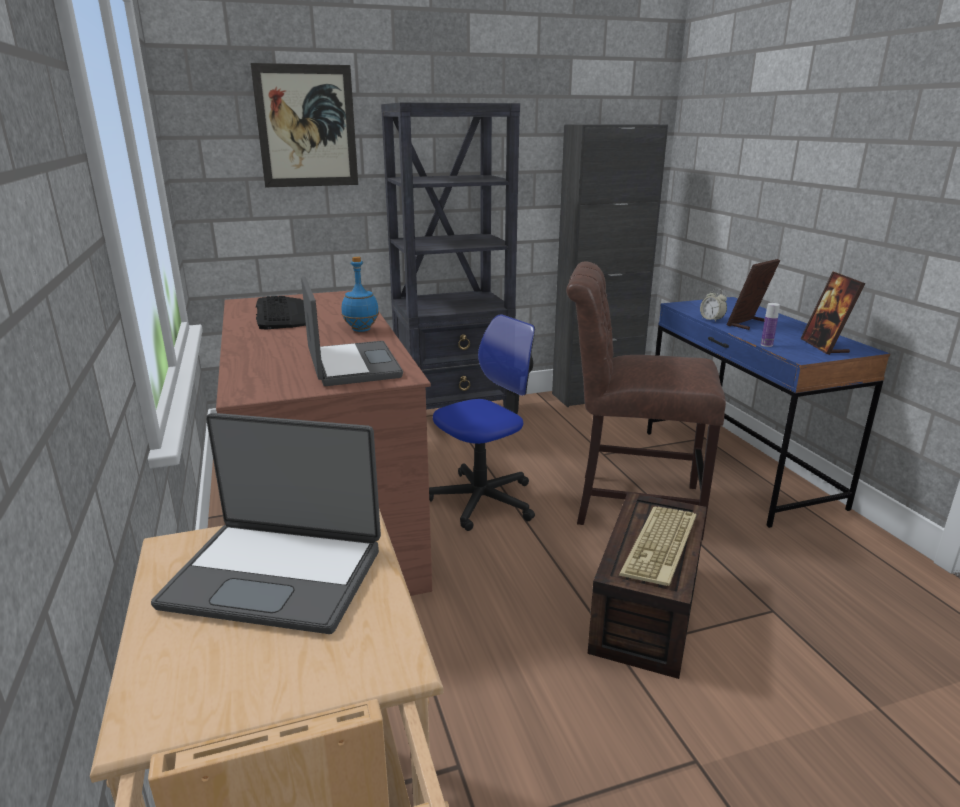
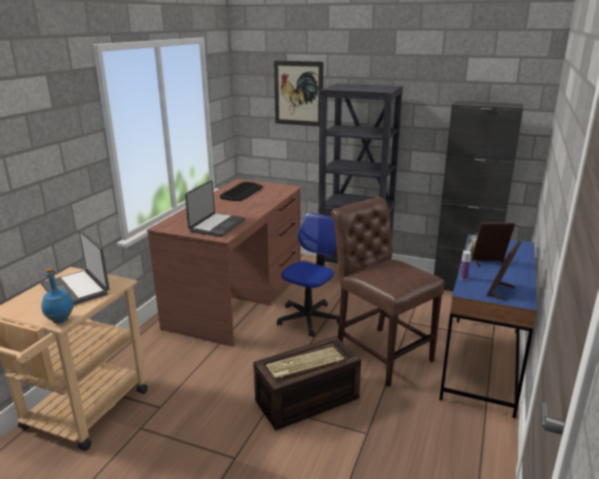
camera: 40 degrees right, 0 degrees up
(361, 330) = (254, 209): blue bottle -> blue bottle (60, 320)
(482, 500) = (309, 319): office chair -> office chair turned 60 degrees counterclockwise

